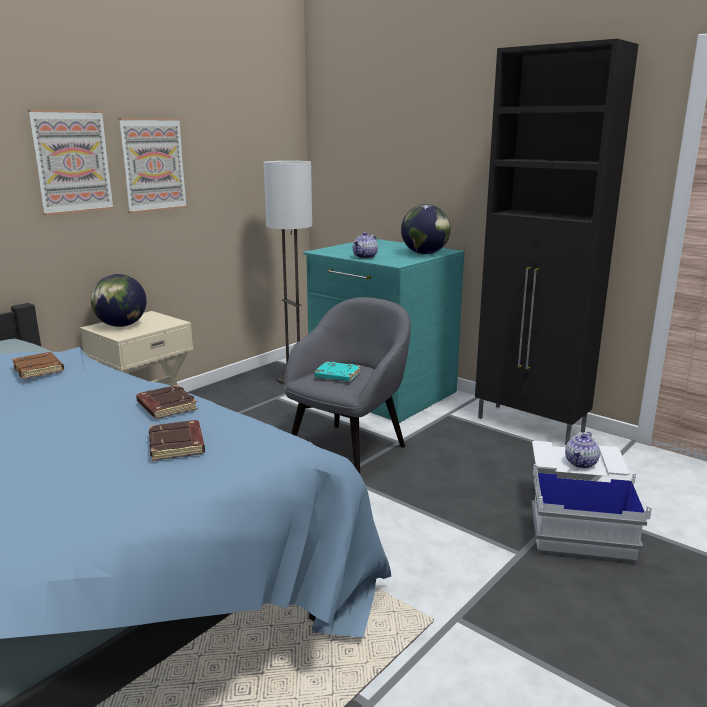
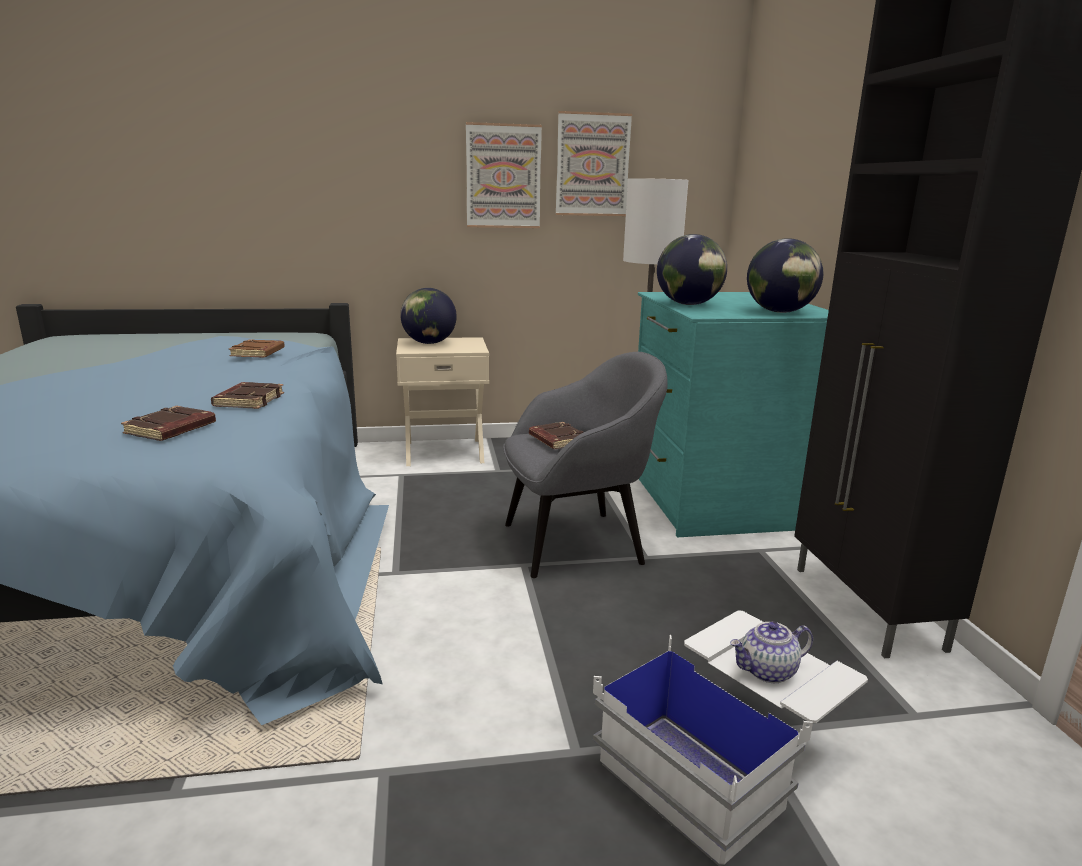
camera: 40 degrees right, 0 degrees up
(72, 162) = (408, 167): picture -> picture (592, 165)
(337, 375) = (557, 440): turquoise book -> brown book
(365, 257) = (689, 304): teapot -> globe

